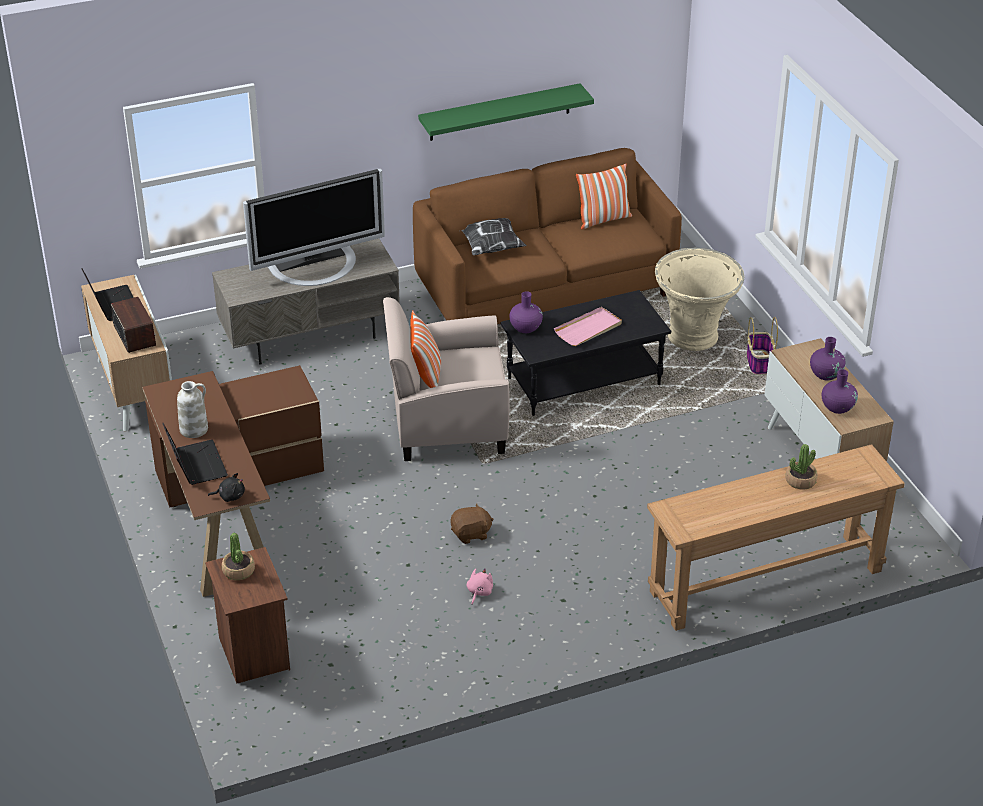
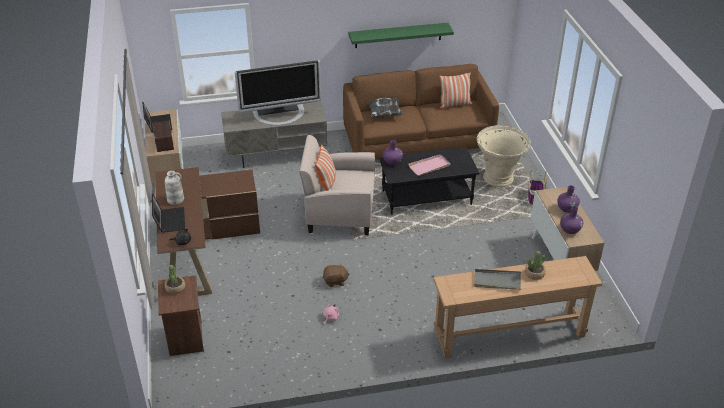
camera: 10 degrees right, 0 degrees up
(746, 498) = (497, 281): none -> grey tray

